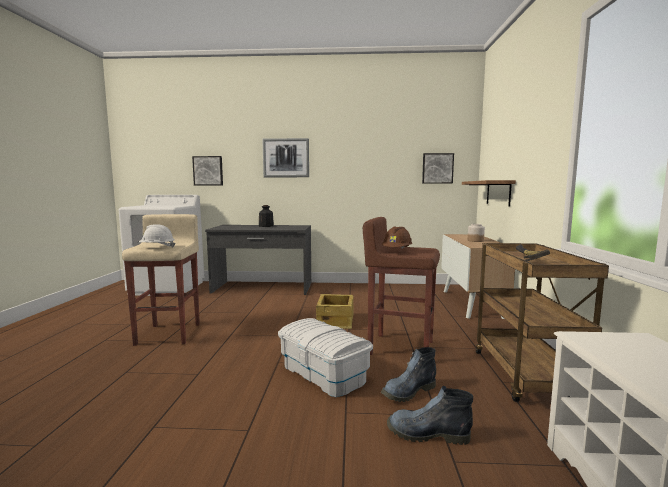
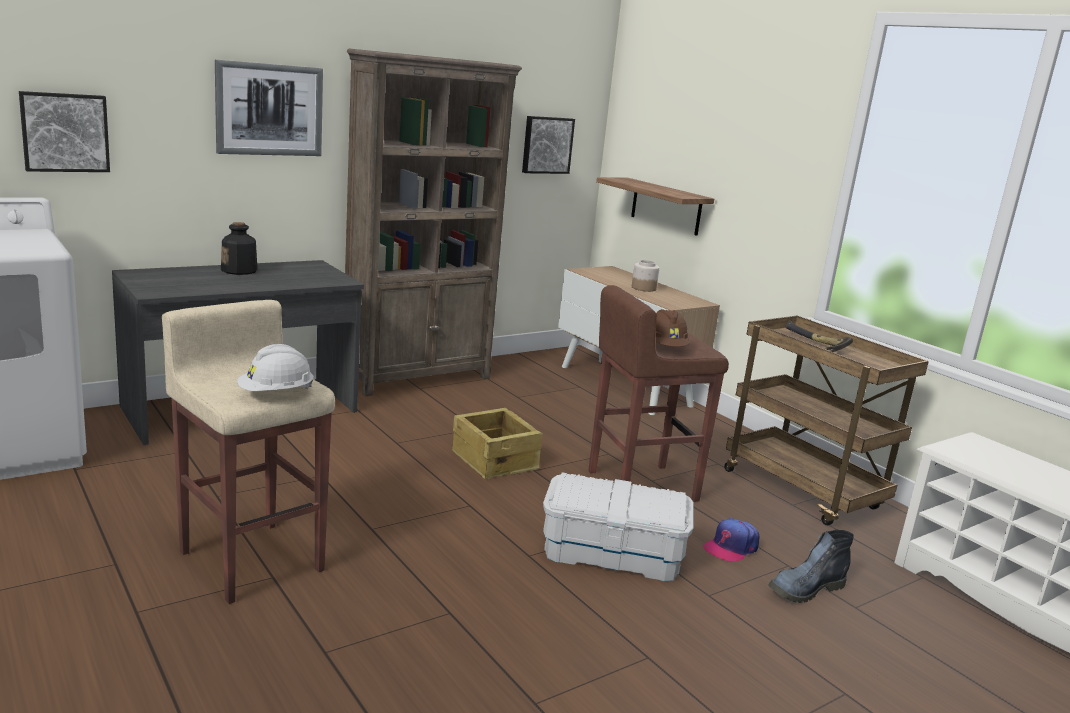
camera: 40 degrees left, 10 degrees up
(356, 287) = (418, 377): none -> brown bookcase
(408, 392) = (731, 547): boot -> cap

